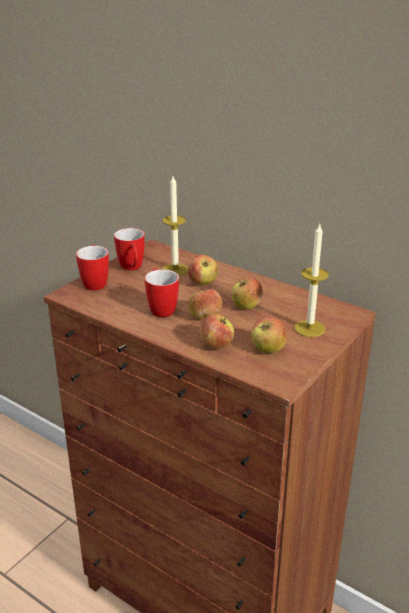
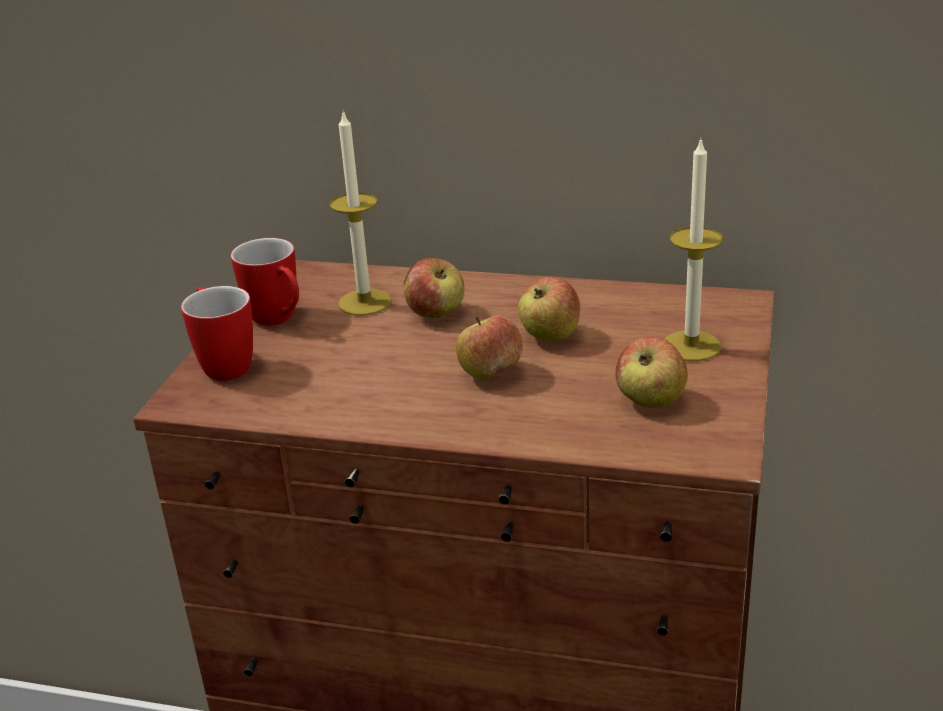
camera: 20 degrees left, 0 degrees up
(161, 308) = (394, 379): mug -> none
(216, 345) = (553, 419): apple -> none

